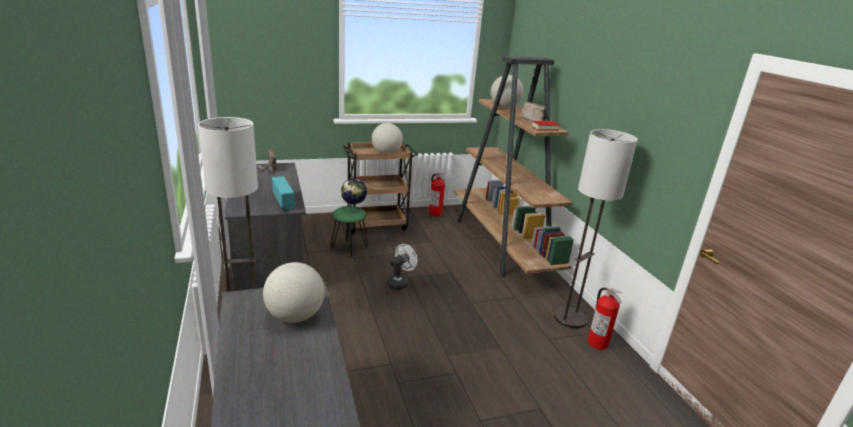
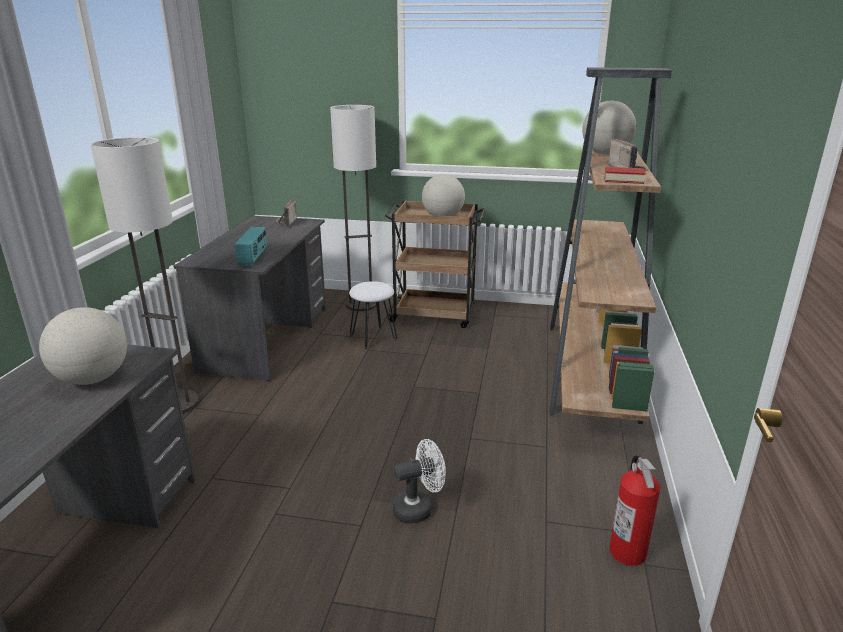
camera: 30 degrees right, 0 degrees up
(349, 248) = (373, 338): green stool -> white stool
(353, 209) = (378, 286): globe -> none
(399, 283) = (396, 391): white fan -> white fan (419, 508)
(435, 213) = (527, 313): fire extinguisher -> none
(570, 318) = (611, 500): floor lamp -> floor lamp (361, 304)

